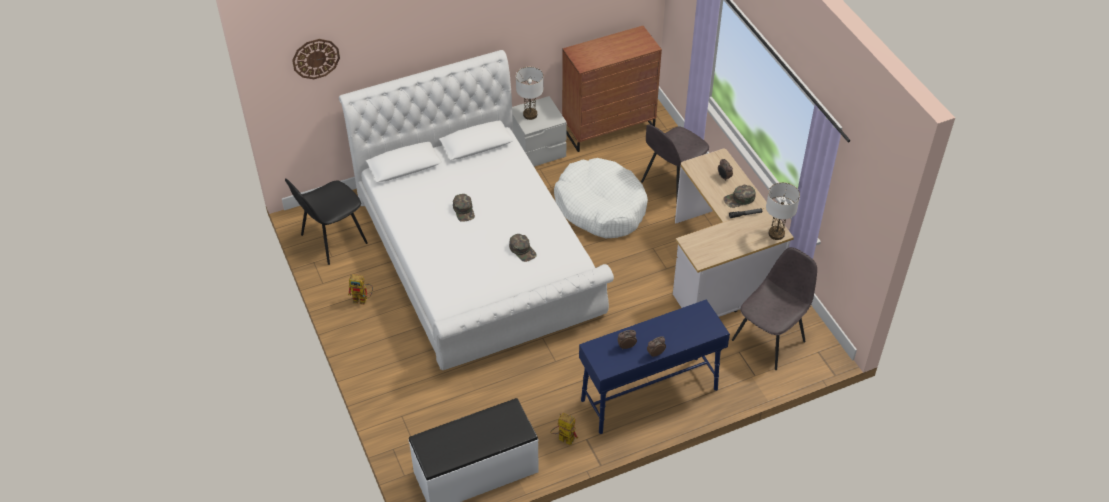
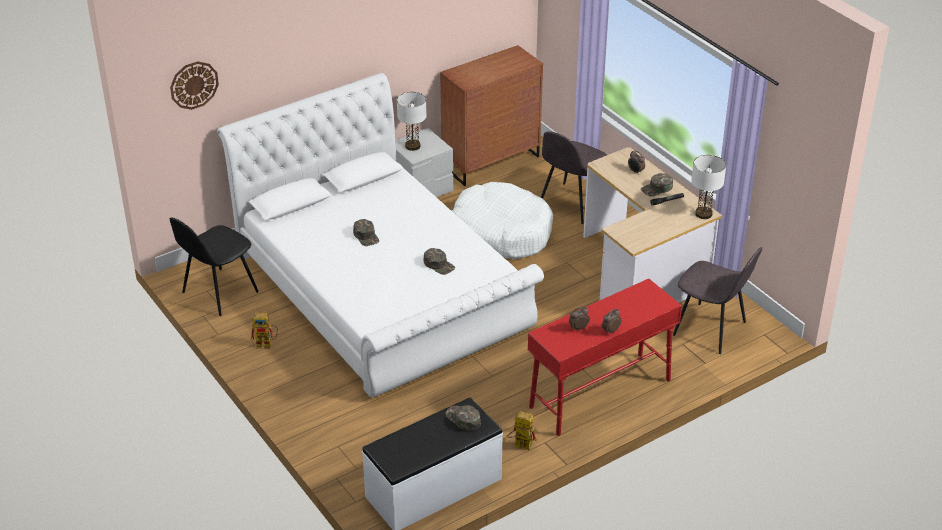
camera: 10 degrees left, 10 degrees down
(504, 421) = (463, 419): none -> green cap
(649, 394) = (599, 393): blue console table -> red console table
(769, 339) = (711, 329): grey chair -> grey chair turned 90 degrees clockwise

